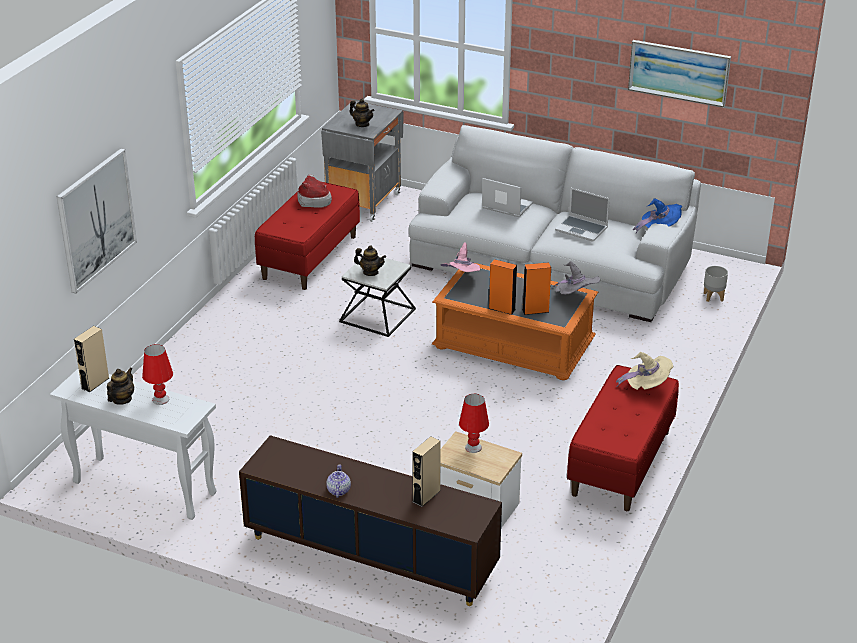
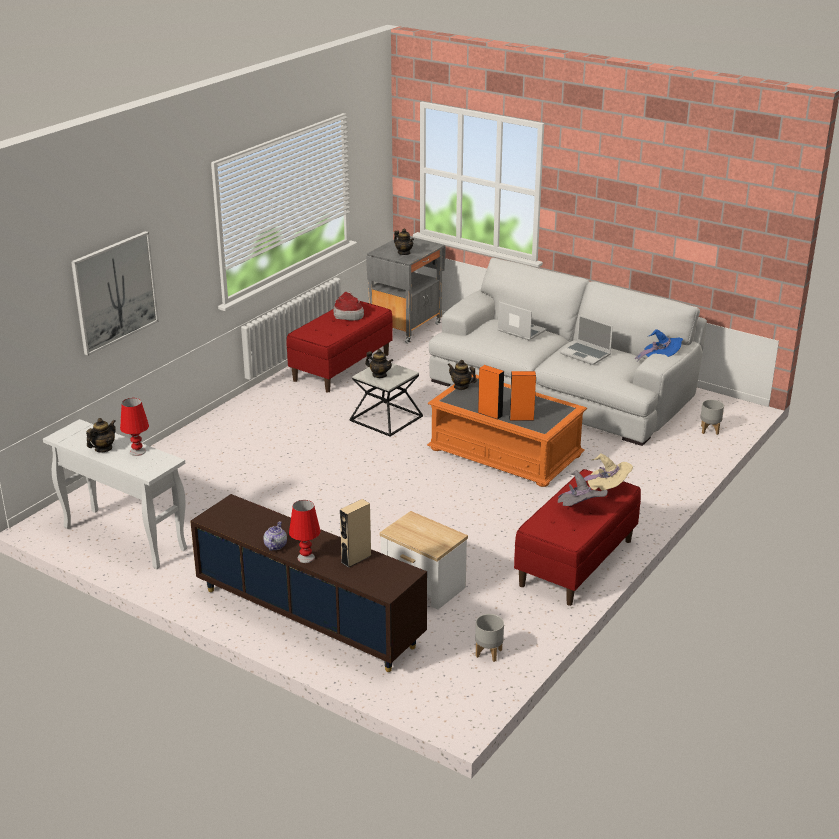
camera: 10 degrees right, 5 degrees down
(95, 383) = (85, 433): beige speaker -> none
(462, 278) = (461, 386): pink hat -> teapot
(473, 447) = (422, 526): red table lamp -> red table lamp (306, 557)
(563, 573) = (488, 653): none -> grey planter
(575, 297) = (563, 410): grey hat -> grey hat (580, 510)
(679, 72) = (691, 214): picture -> none

